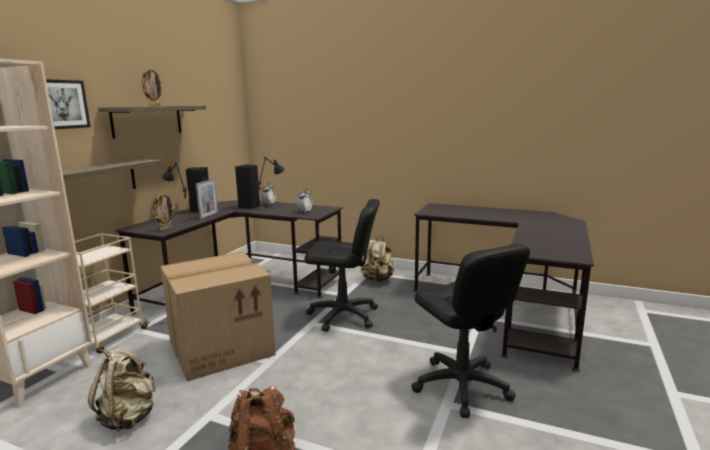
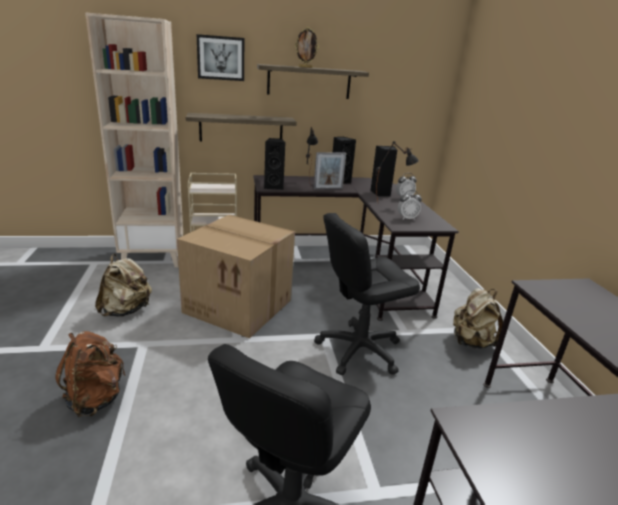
camera: 55 degrees right, 10 degrees up
(166, 229) = (274, 186): picture frame -> black speaker
(343, 316) = (359, 350): black office chair -> black office chair turned 90 degrees clockwise

